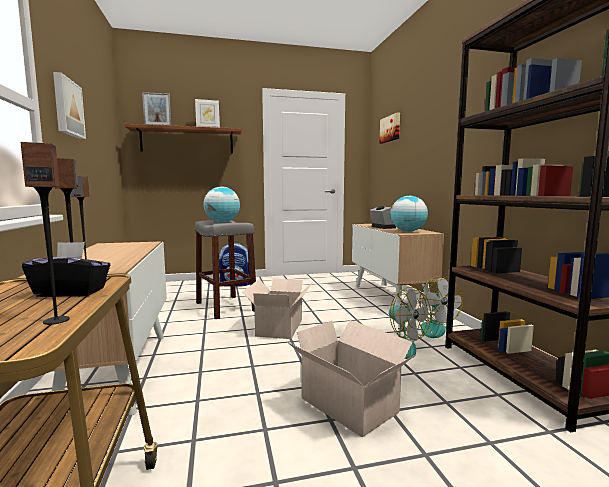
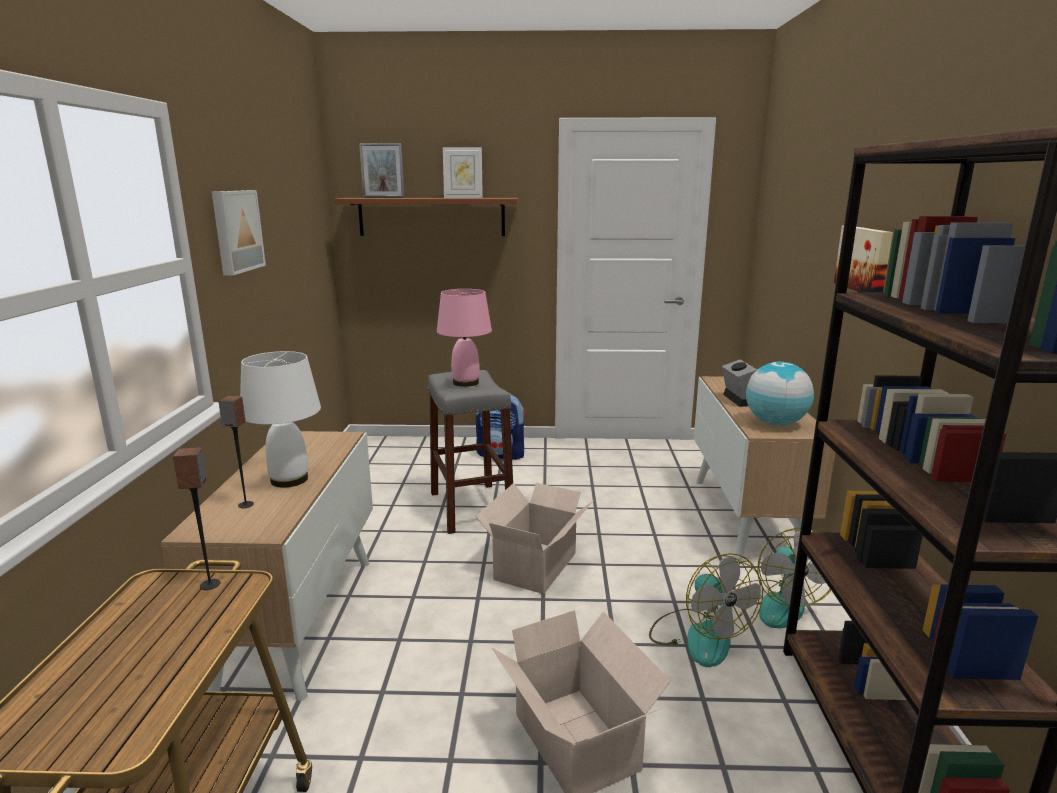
camera: 15 degrees right, 10 degrees up
(56, 320) = (165, 689): speaker -> none
(71, 292) = (198, 615): black tissue box -> none
(115, 255) = (288, 480): none -> white table lamp
(222, 222) = (466, 382): globe -> pink table lamp
(390, 128) = (788, 202): picture -> picture (865, 259)

